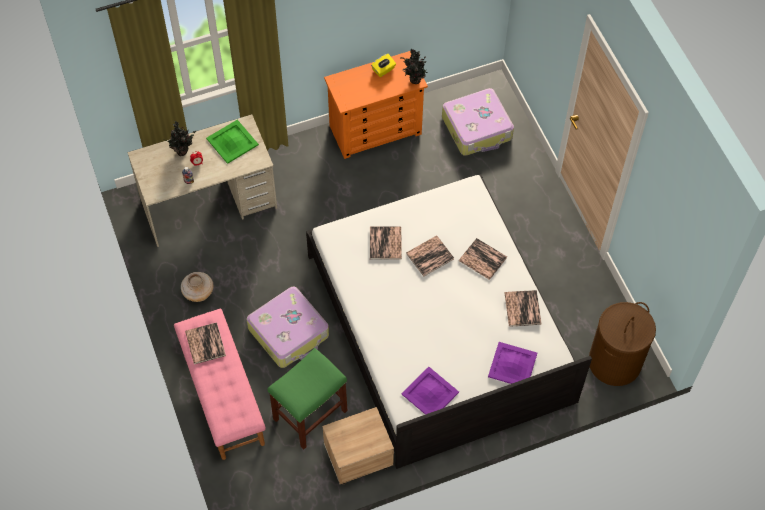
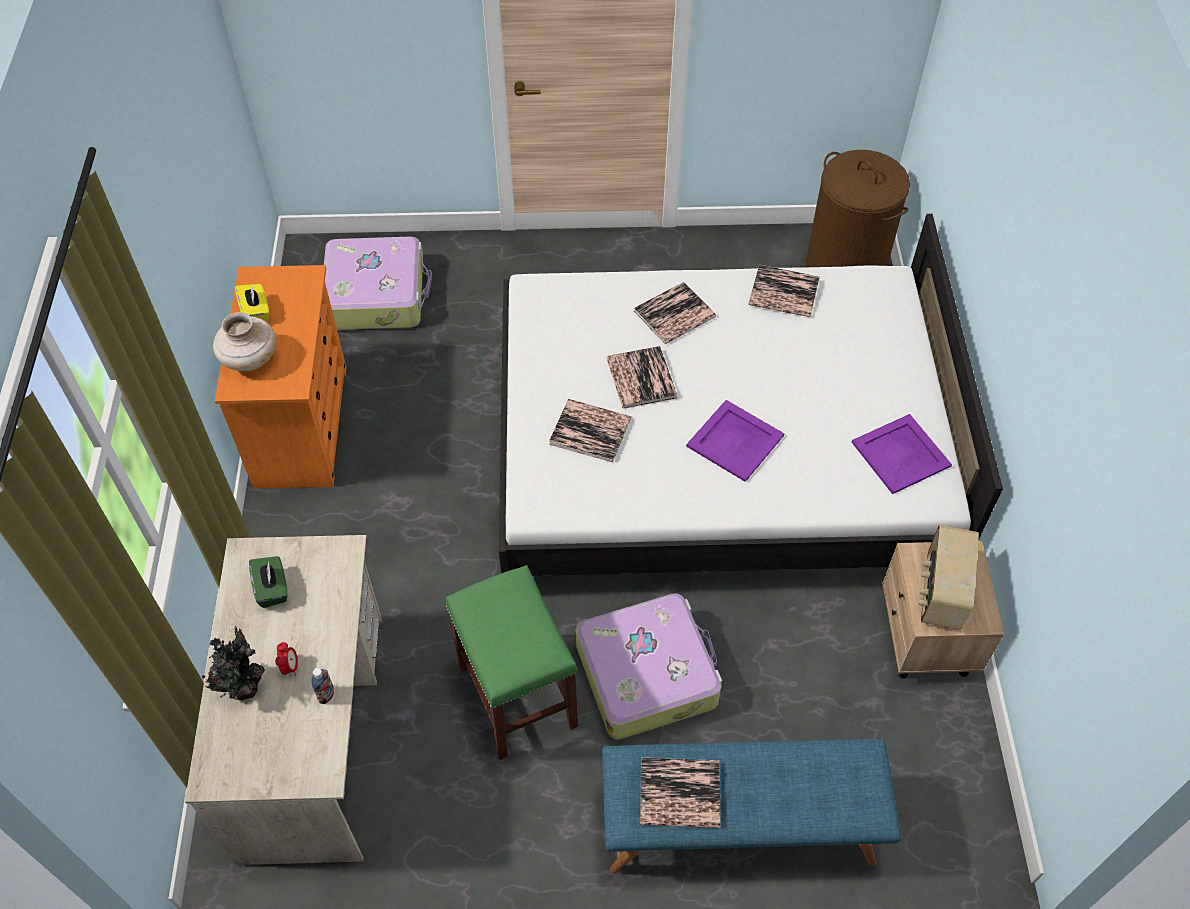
camera: 70 degrees left, 5 degrees down
(198, 293) = (502, 810): beige vase -> beige vase (250, 359)
(222, 395) = (739, 827): pink bench -> blue bench
(232, 141) = (272, 589): green tray -> green tissue box
(310, 416) = (824, 688): green stool -> green stool (519, 697)
(352, 433) = (941, 593): none -> radio
(414, 80) = (303, 278): potted plant -> none
(513, 365) = (881, 334): purple tray -> purple tray (736, 440)

